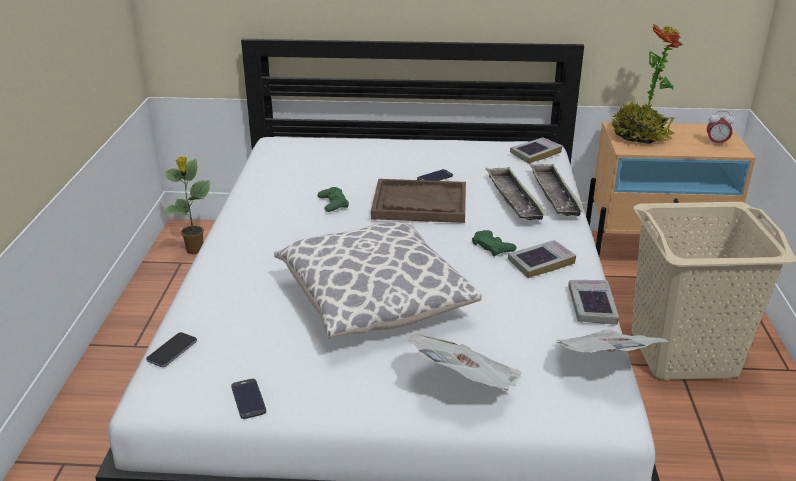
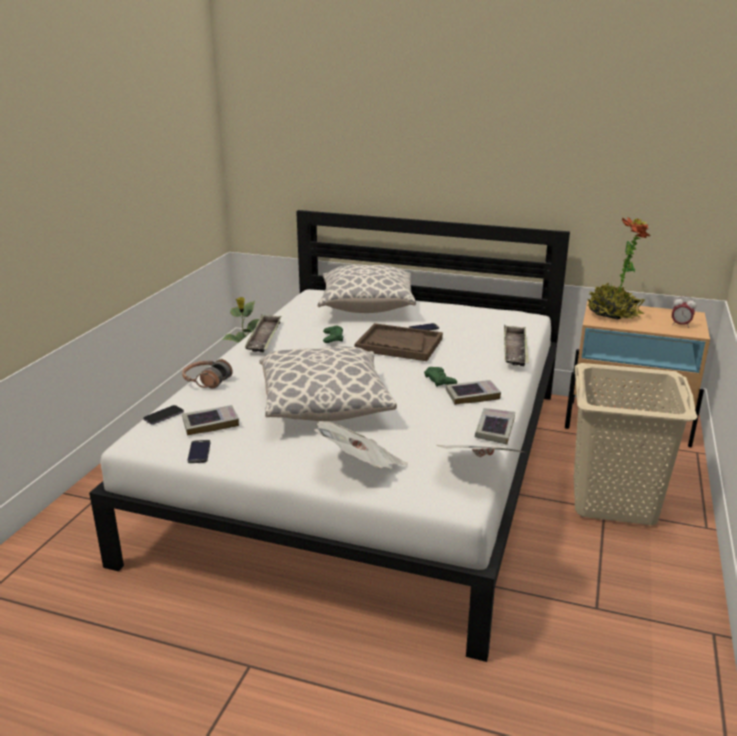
camera: 15 degrees right, 5 degrees down
(203, 288) = (207, 381): none -> headphones
(351, 156) = (366, 307): none -> pillow
(514, 199) = (478, 349): tray -> tray (264, 338)
(535, 153) = (518, 320): book -> book (210, 423)

